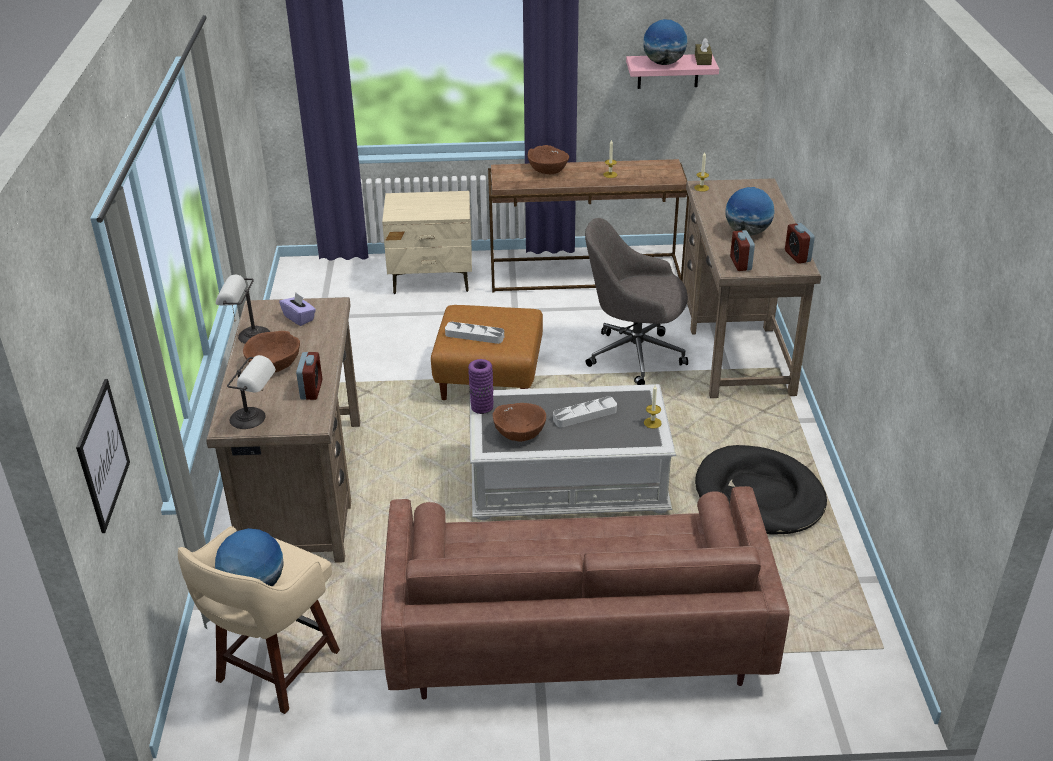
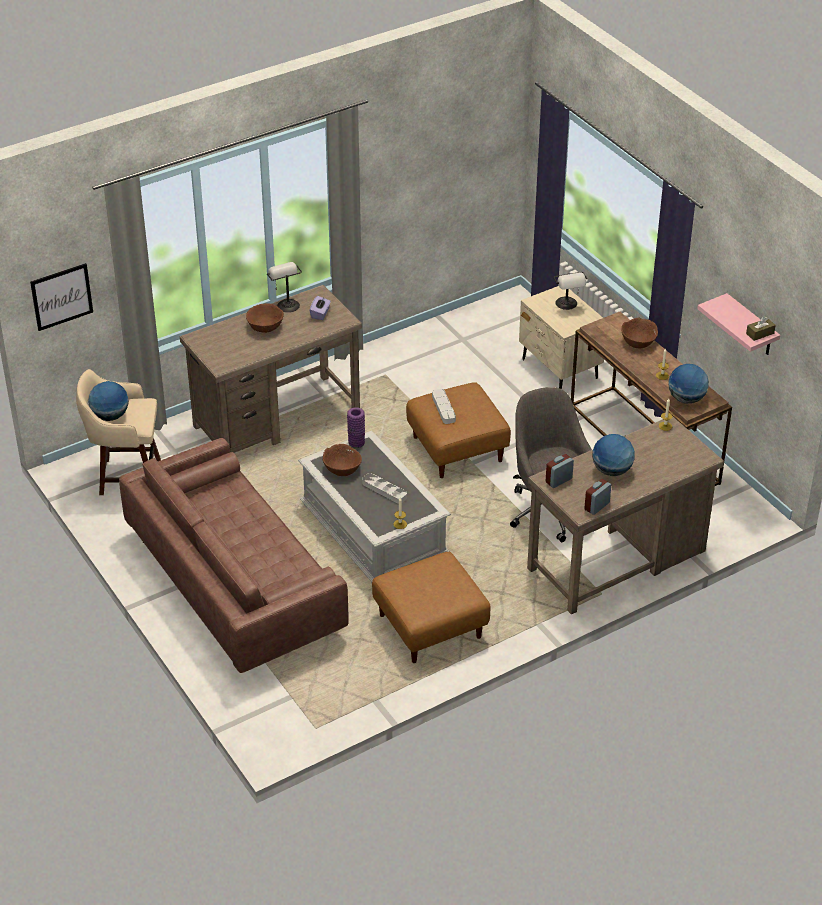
camera: 60 degrees right, 5 degrees up
(255, 418) = (209, 344): table lamp -> table lamp (568, 305)
(311, 390) = (251, 352): alarm clock -> none
(664, 63) = (731, 316): globe -> globe (686, 399)
(759, 495) = (429, 627): black dog bed -> brown ottoman

